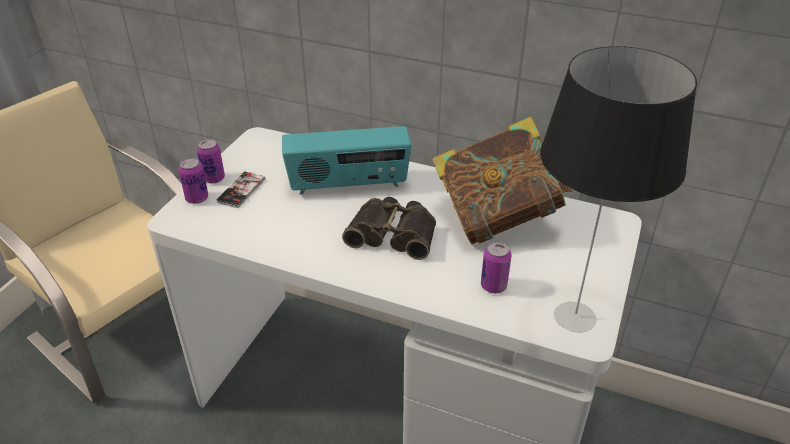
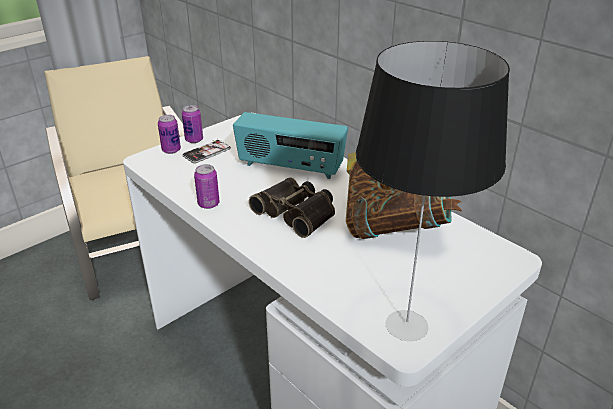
camera: 25 degrees right, 5 degrees down
(493, 286) = (350, 276): can -> can (208, 204)

